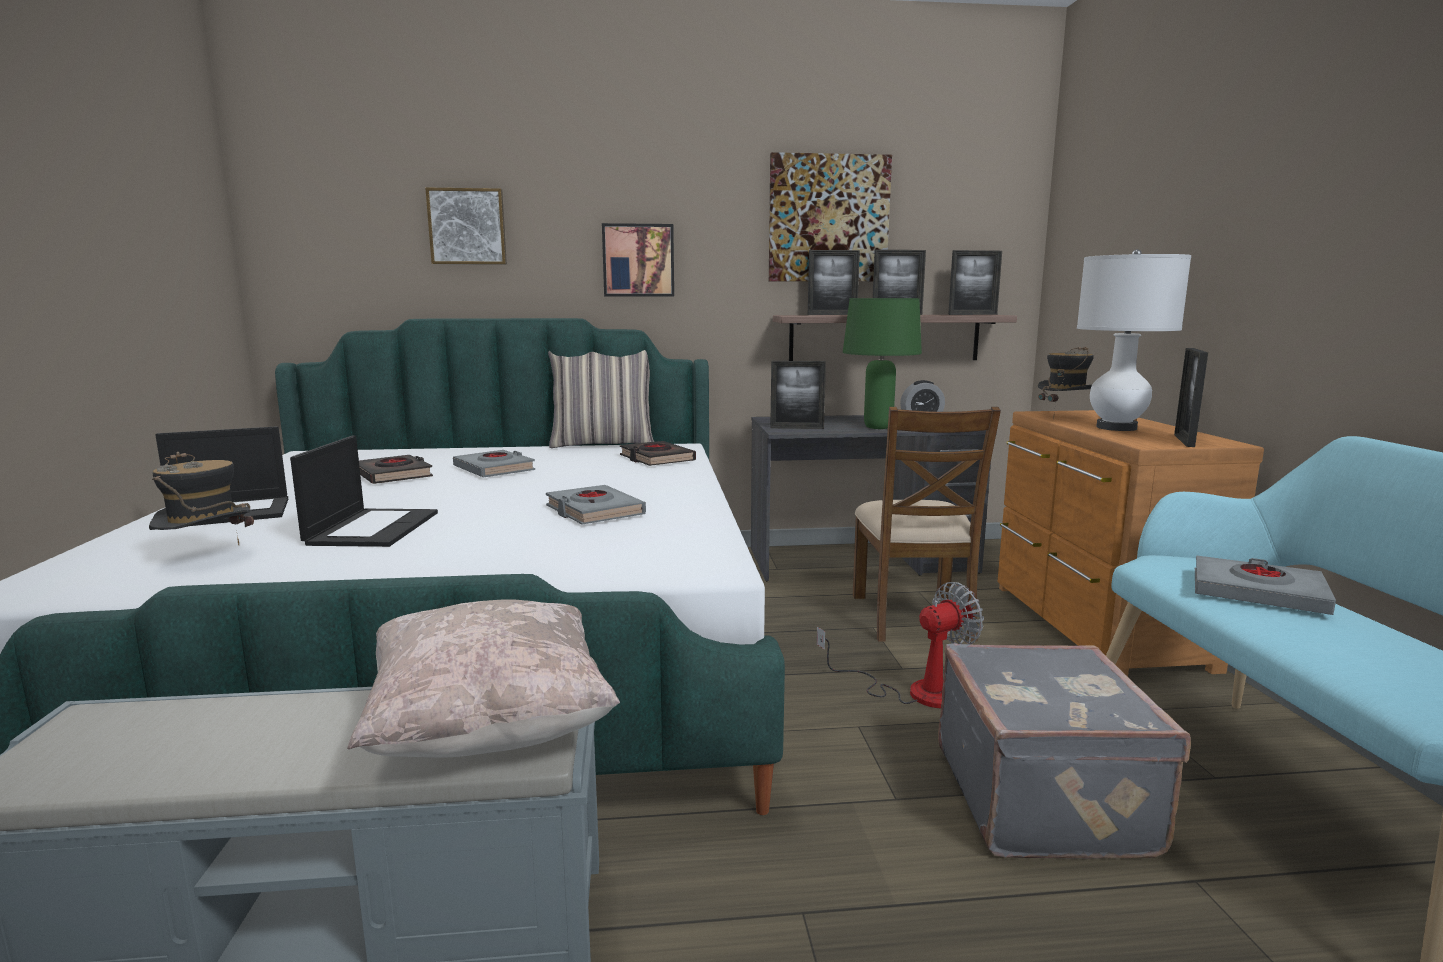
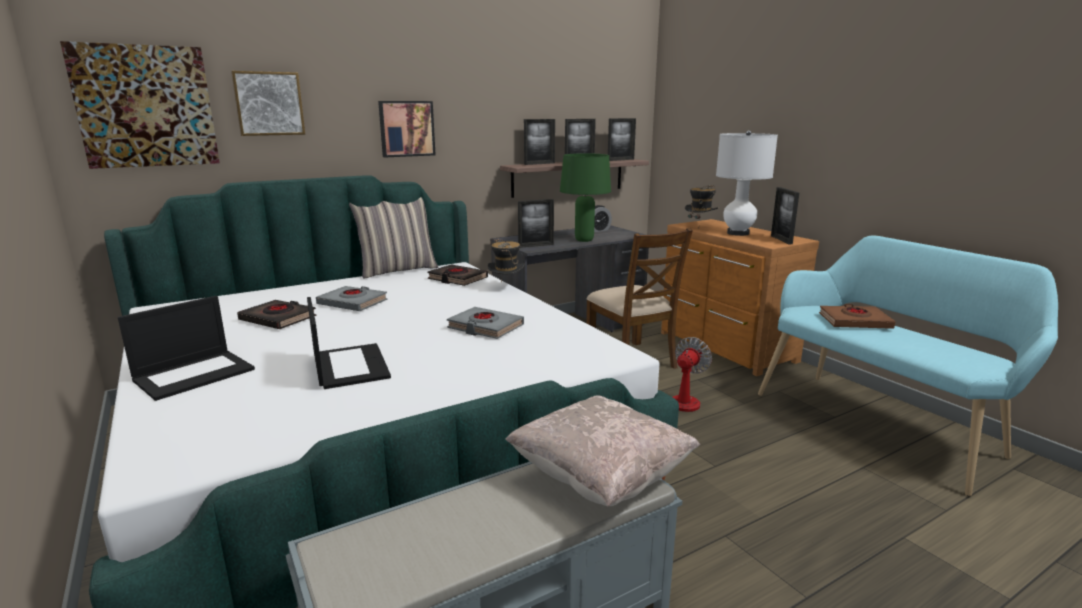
camera: 25 degrees left, 5 degrees up
(208, 558) = (264, 414): hat -> hat (506, 288)
(828, 219) = (532, 96): picture -> picture (146, 106)
(1045, 799) = (778, 446): grey suitcase -> none
(1257, 593) = (854, 321): grey book -> brown book

